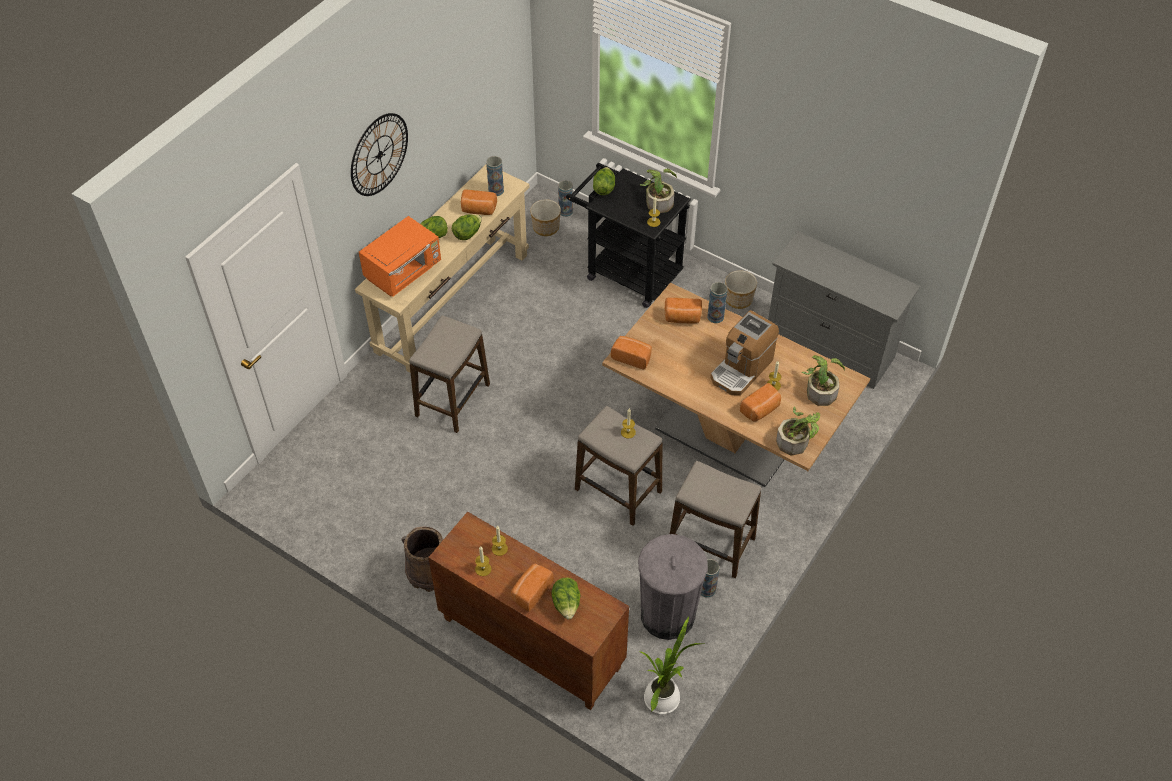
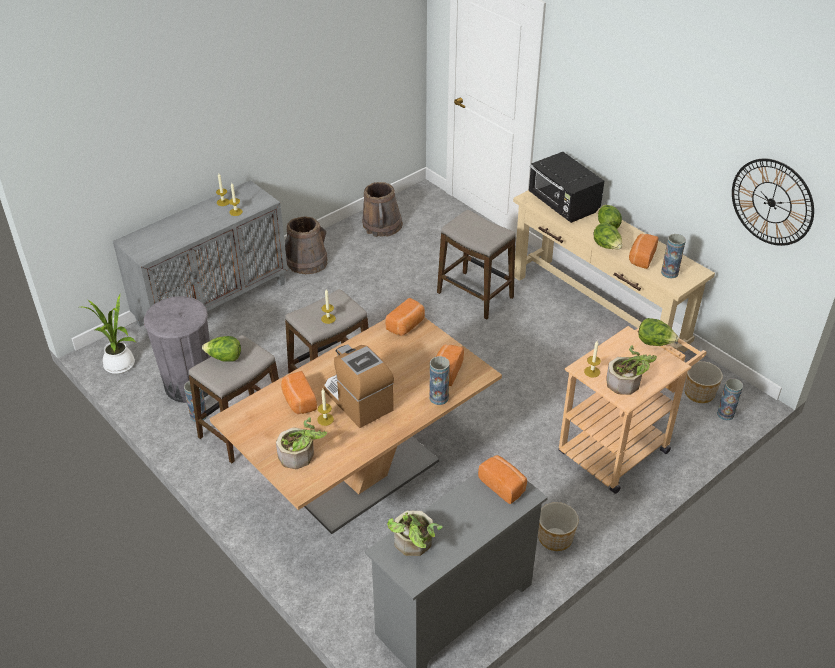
camera: 105 degrees right, 10 degrees down
(341, 512) = (382, 226): none -> brown bucket
(379, 154) = (612, 97): wall clock -> wall clock (771, 202)
(404, 272) = (563, 205): orange microwave -> black microwave
(530, 643) = (213, 302): brown cabinet -> grey cabinet
(531, 591) = (188, 221): bread -> bread (503, 485)
(566, 604) = (164, 236): lettuce -> lettuce (224, 358)
(626, 271) = (620, 446): black cart -> beige cart
(796, 441) = (246, 418): potted plant -> potted plant (413, 545)

